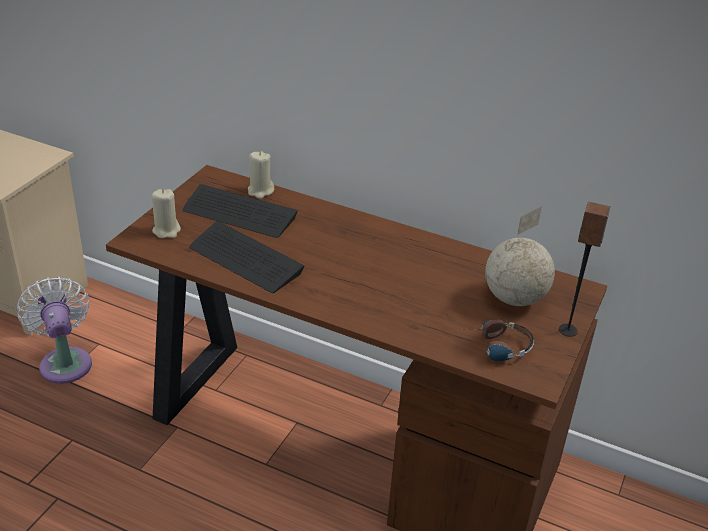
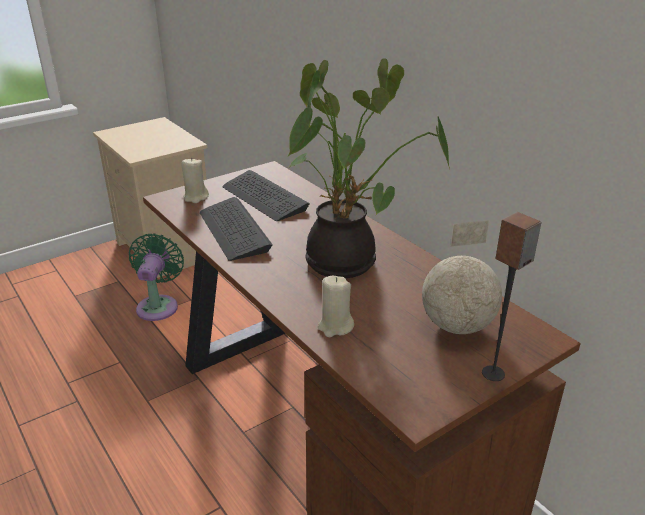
camera: 30 degrees right, 5 degrees down
(65, 361) = (158, 305): white fan -> green fan
(260, 191) = (297, 186): beige candle -> beige candle (335, 326)
(381, 264) = (347, 262): none -> potted plant
(495, 348) = (393, 365): headphones -> none

